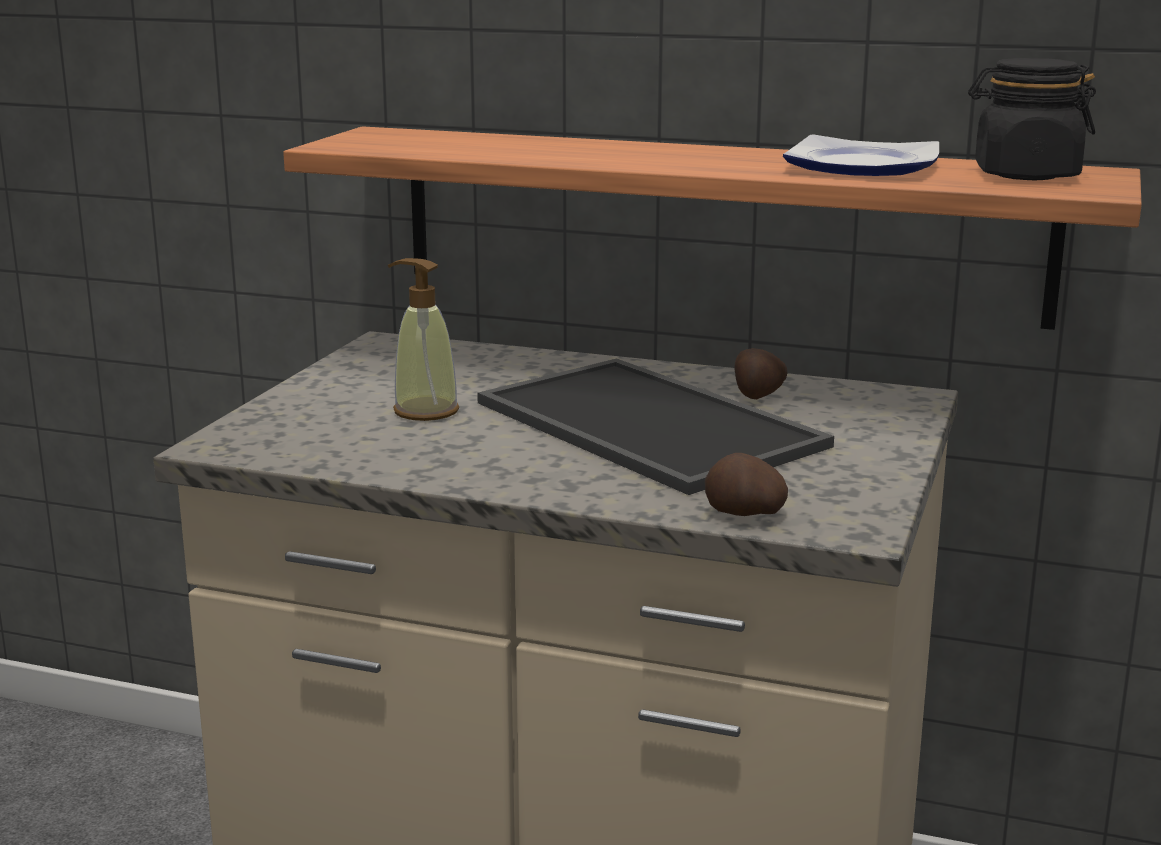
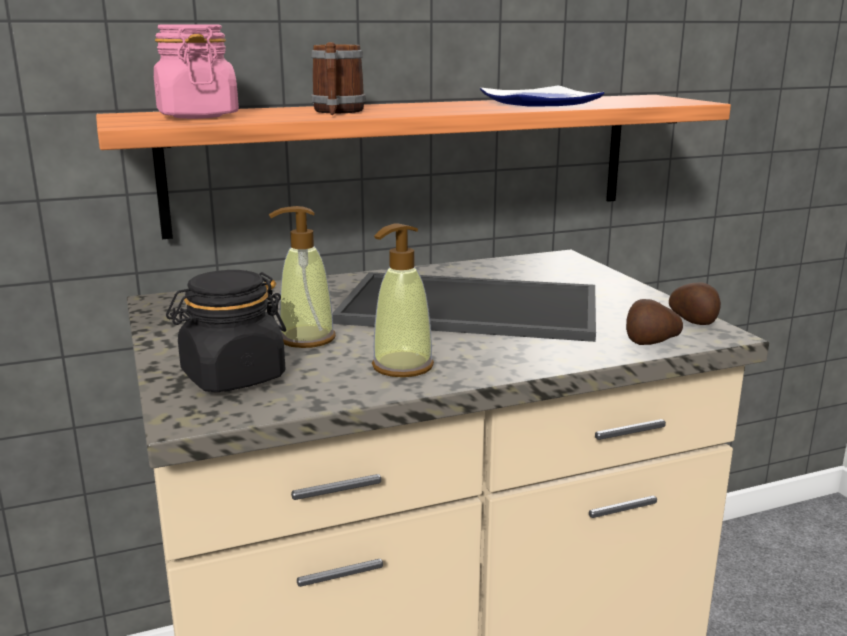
camera: 40 degrees left, 0 degrees up
(418, 142) = (197, 116): none -> pink jar
(448, 459) = (402, 366): none -> soap dispenser
(565, 153) = (337, 112): none -> mug
(757, 396) = (488, 275): potato -> potato (694, 322)
(1025, 175) = (630, 99): black jar -> black jar (232, 377)

